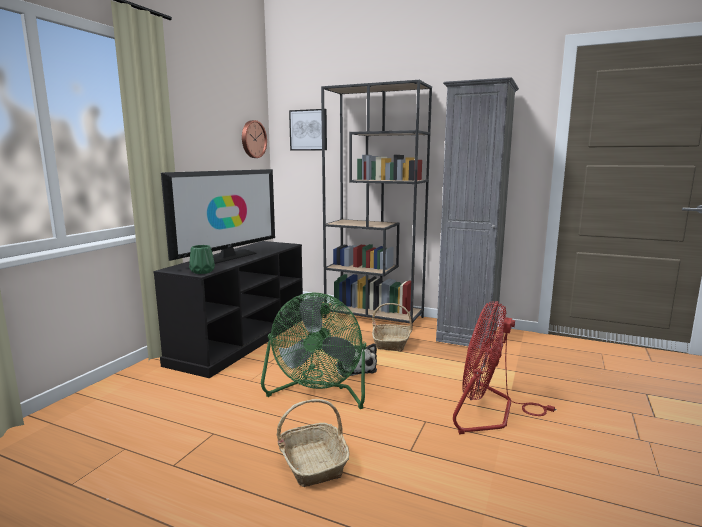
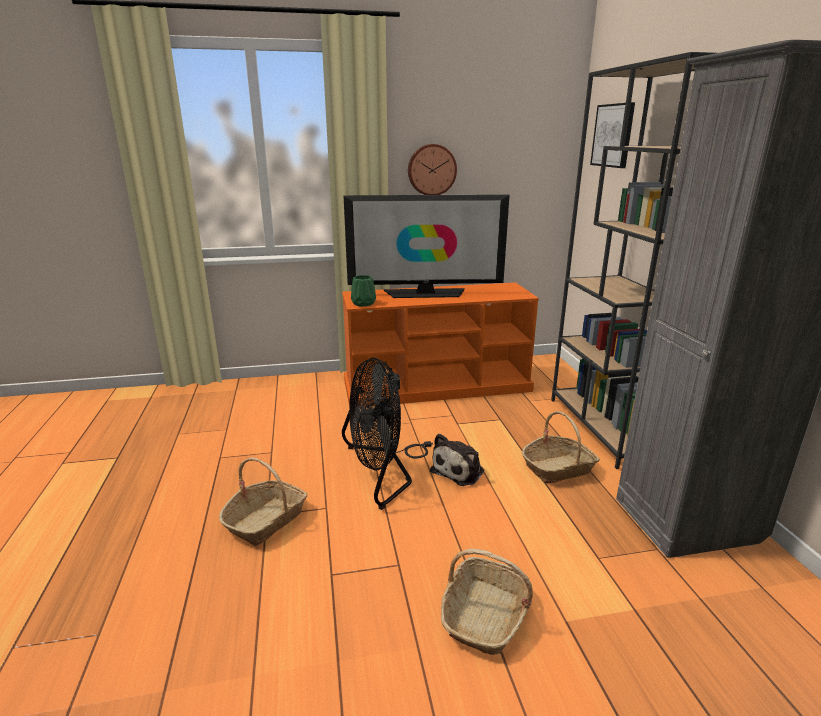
camera: 55 degrees right, 10 degrees up
(243, 338) = (437, 386): black tv stand -> orange tv stand
(252, 139) = (542, 148): wall clock -> wall clock (431, 170)
(316, 391) = (384, 468): green fan -> black fan
(492, 409) = (485, 616): red fan -> basket

